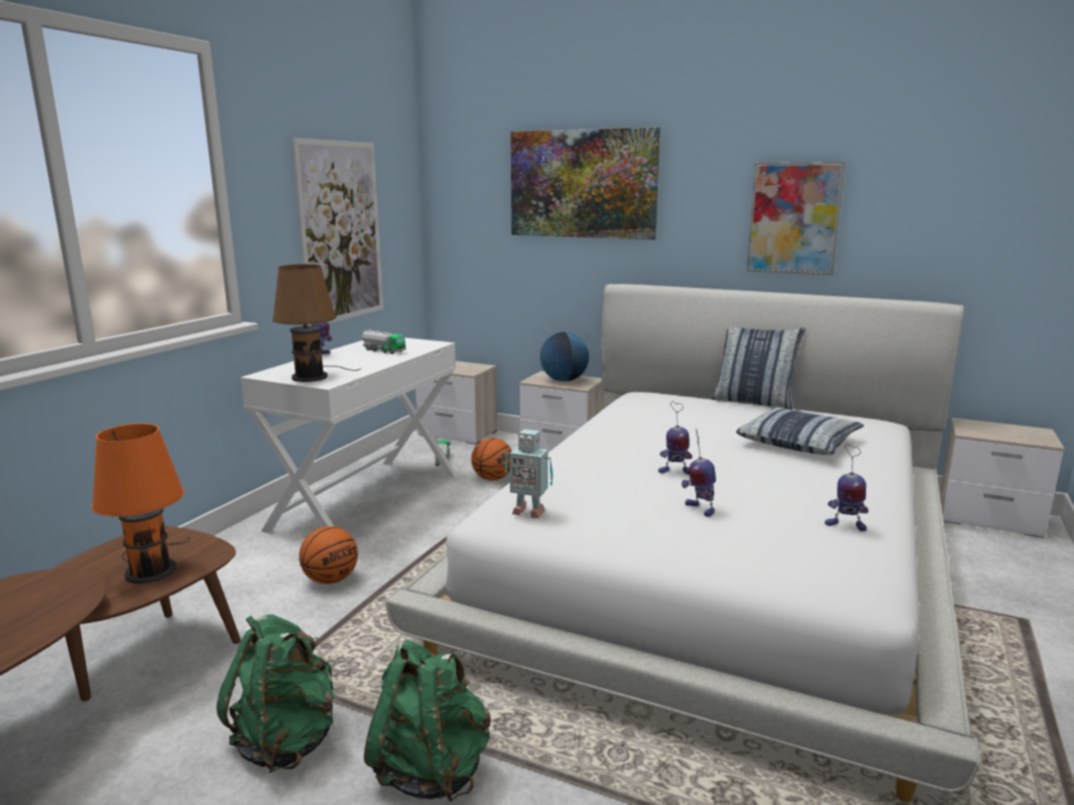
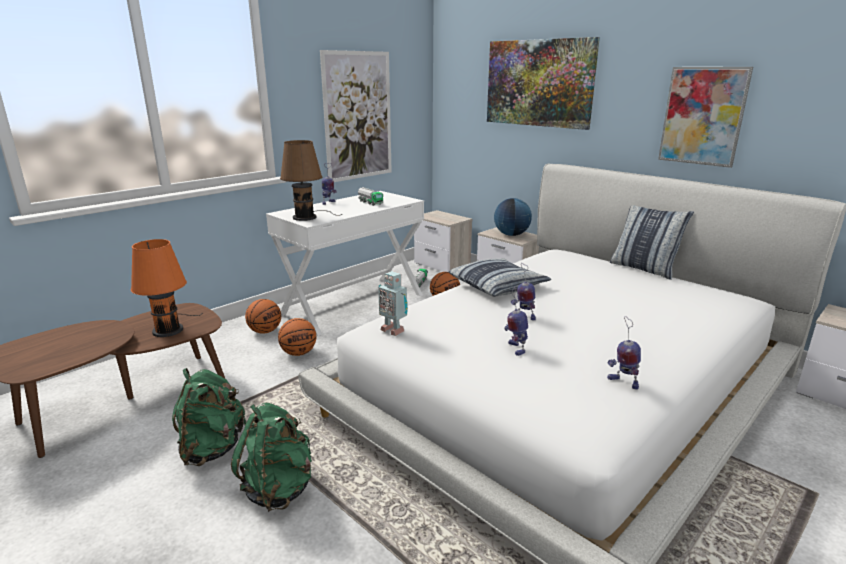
camera: 20 degrees right, 5 degrees up
(255, 558) = (265, 331): none -> basketball
(799, 442) = (649, 307): pillow -> pillow (498, 285)

